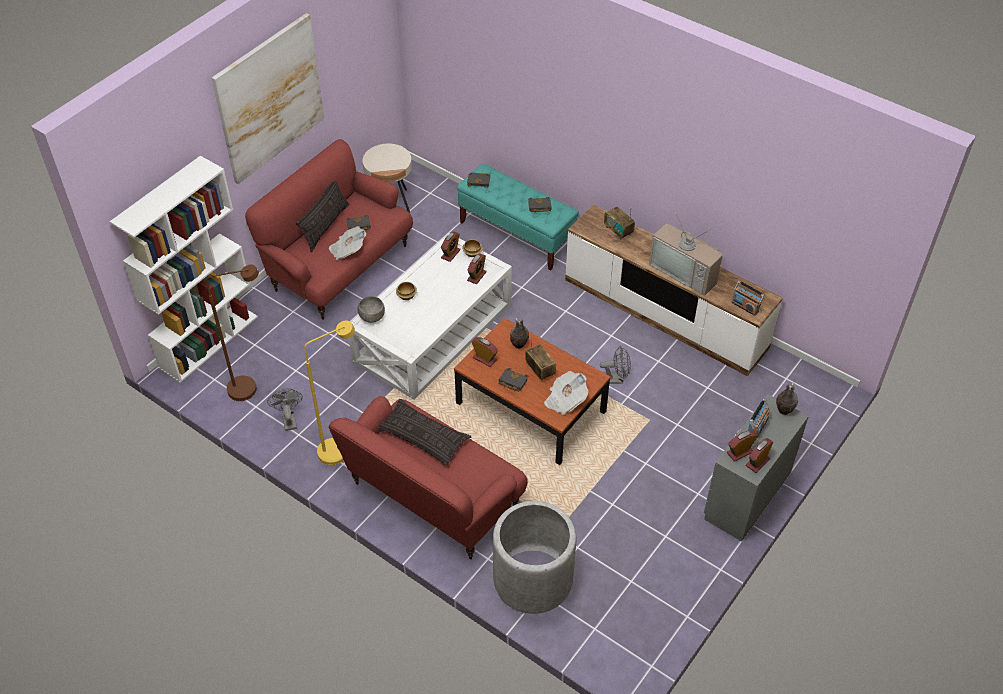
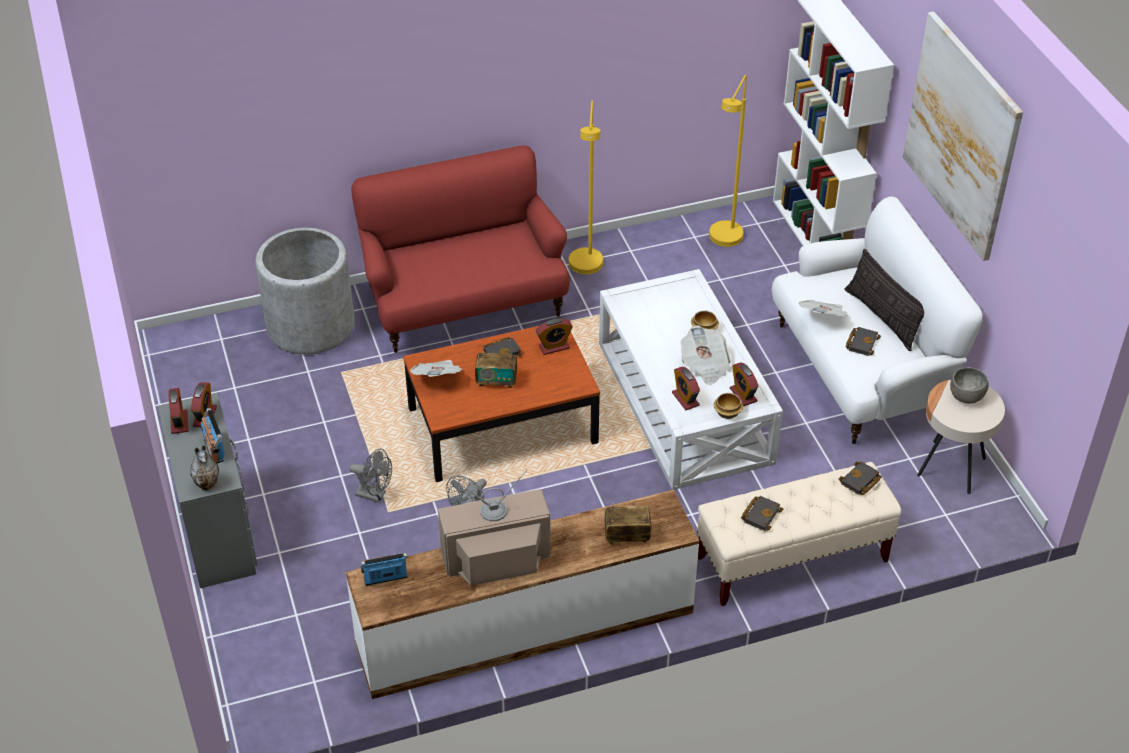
camera: 125 degrees right, 5 degrees down
(250, 387) = (724, 242): brown floor lamp -> yellow floor lamp
(288, 419) = (656, 251): grey fan -> grey fan (375, 495)
(339, 267) = (860, 372): red sofa -> white sofa
(371, 317) = (693, 290): grey bowl -> grey bowl (966, 396)
(423, 436) = (500, 262): pillow -> none
(439, 281) = (705, 366): none -> newspaper
(517, 235) = (791, 560): turquoise bench -> beige bench
(518, 345) = (547, 381): vase -> none

